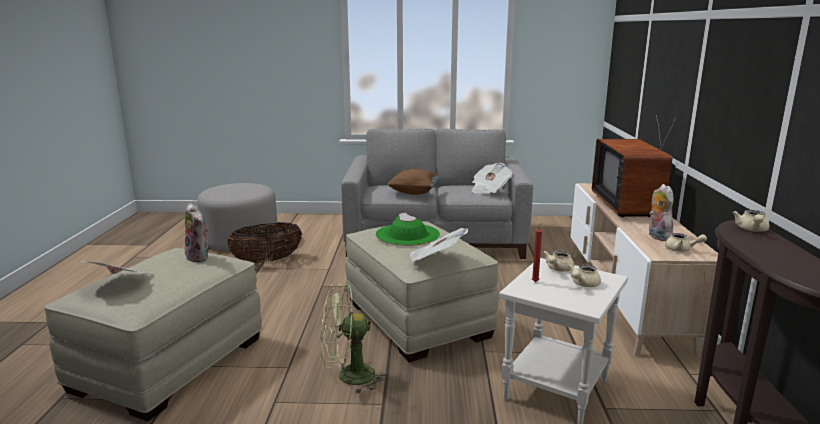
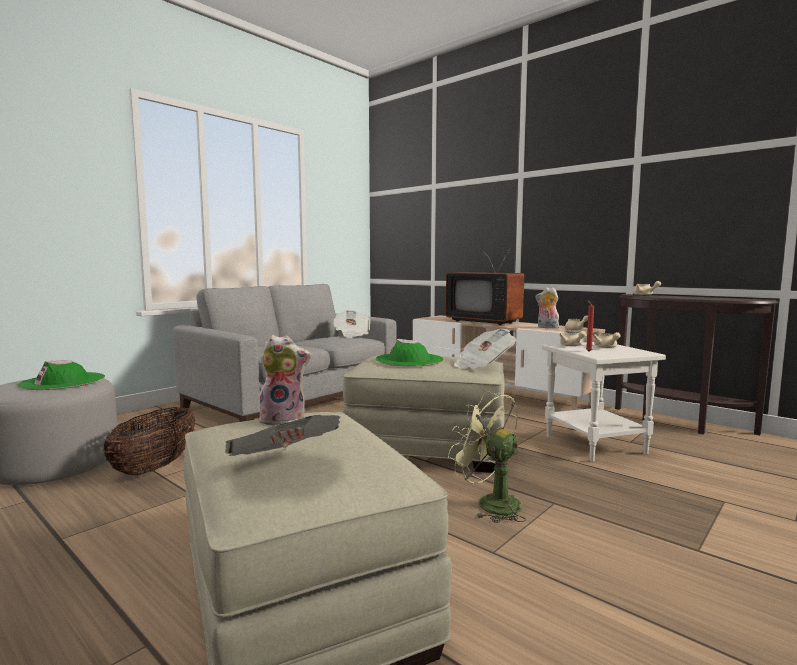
camera: 50 degrees left, 10 degrees down
(244, 190) = (63, 381): none -> green hat
(348, 377) = (490, 503): green fan -> green fan turned 105 degrees clockwise
(414, 193) = (298, 346): brown pillow -> none

